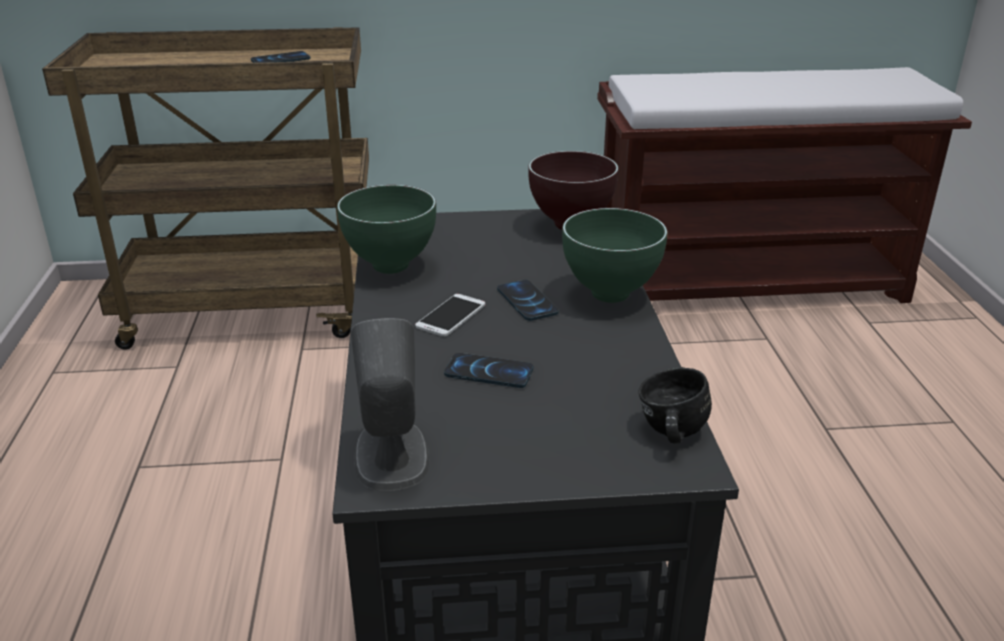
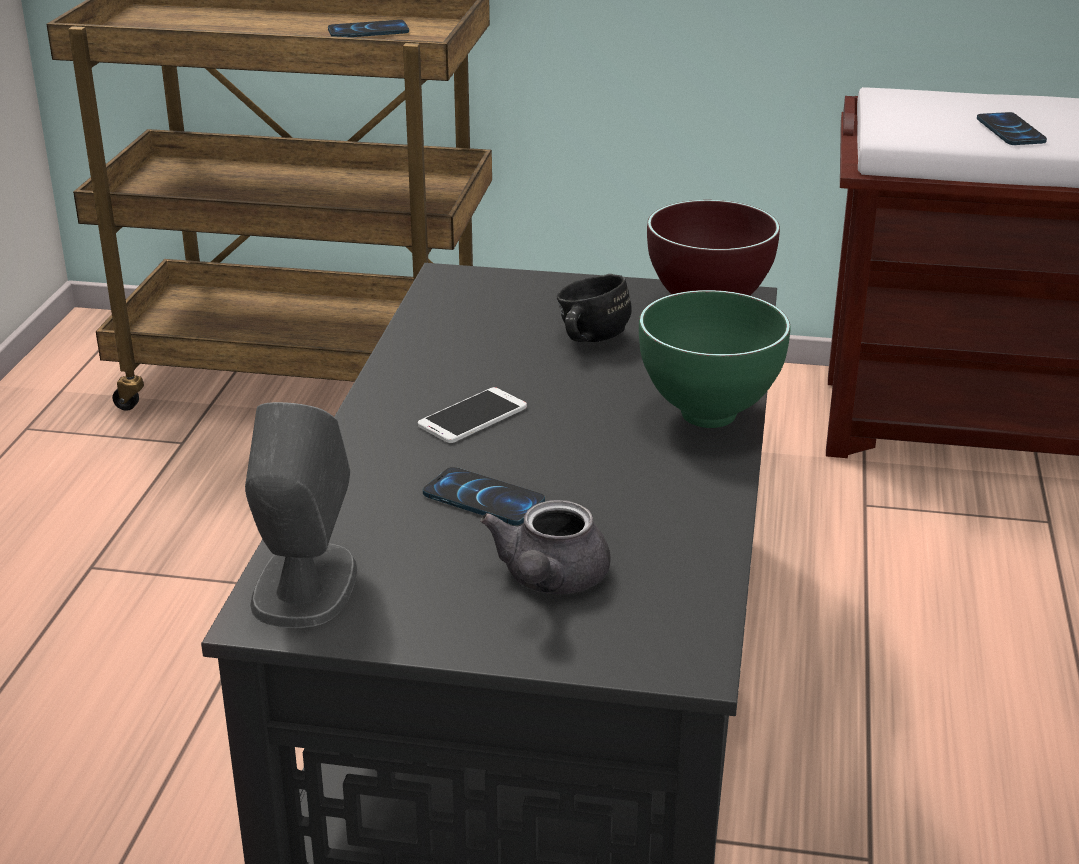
camera: 15 degrees right, 0 degrees up
(389, 266) = (425, 338): green bowl -> none
(527, 301) = (586, 411): phone -> phone (1010, 131)
(566, 424) = (549, 581): none -> grey teapot
(669, 434) = (682, 616): black mug -> black mug (587, 340)

